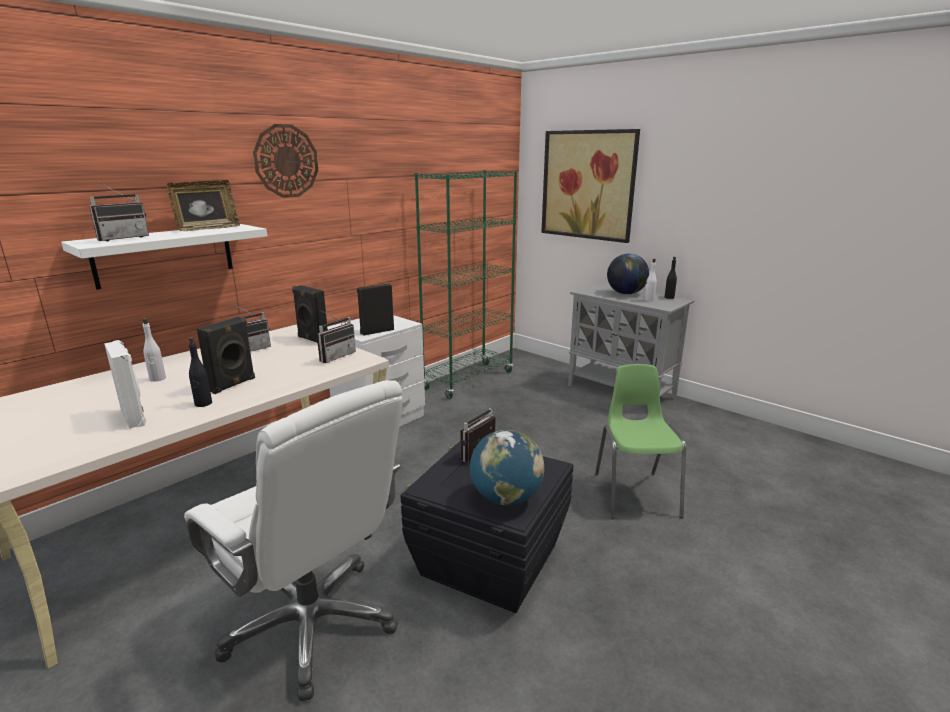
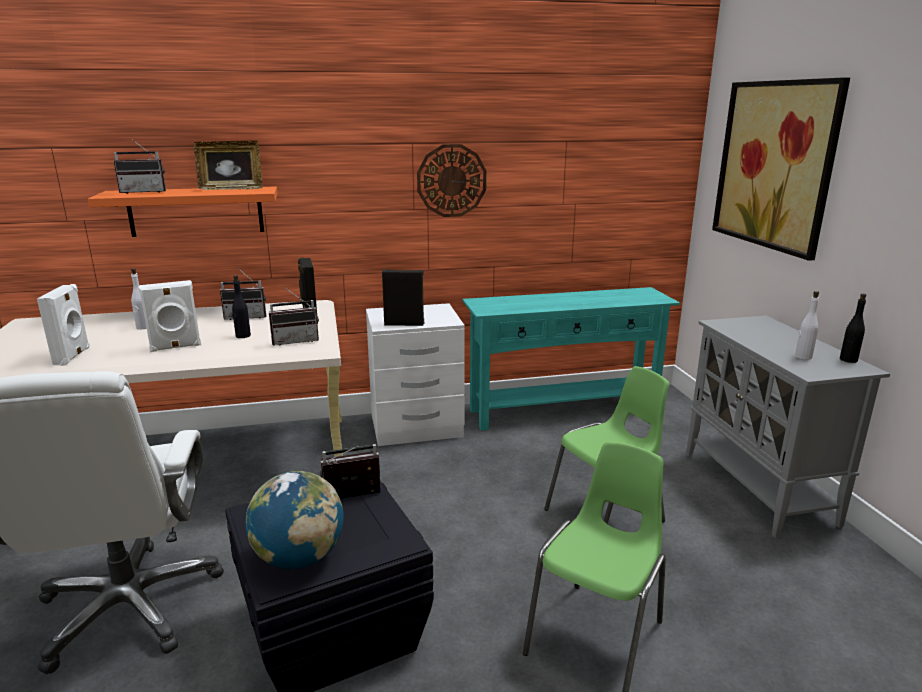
camera: 35 degrees right, 0 degrees up
(165, 255) = (196, 211): white shelf -> orange shelf
(203, 403) = (128, 358): black bottle -> black bottle (243, 336)
(233, 385) = (176, 347): black speaker -> white speaker
(286, 161) = (333, 122): wall clock -> wall clock (451, 181)
(468, 380) = (563, 410): green bookcase -> turquoise console table
(566, 432) = (606, 516): none -> green chair
(626, 293) = (782, 339): globe -> none

